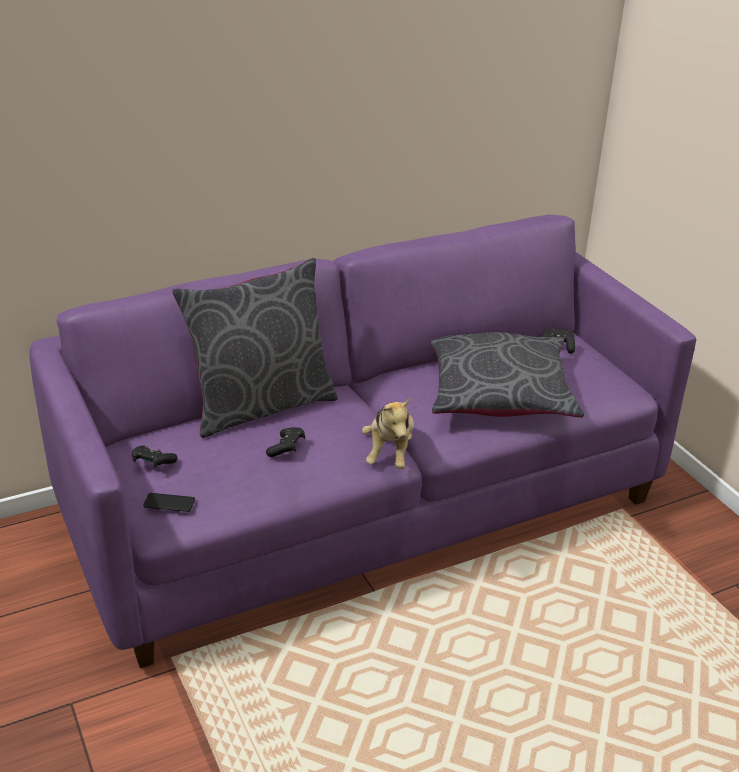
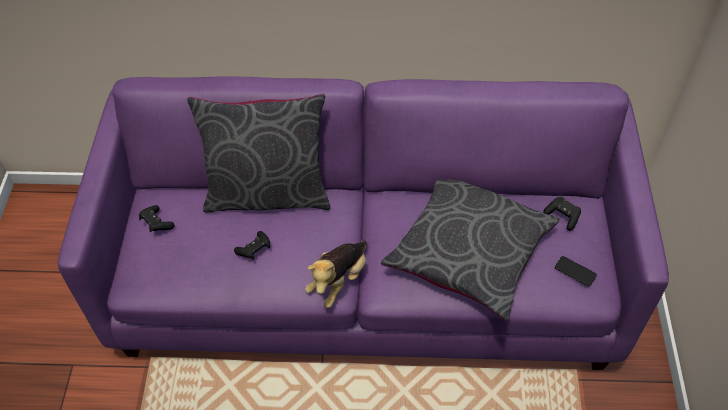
camera: 30 degrees right, 20 degrees up
(169, 503) = (145, 267): phone -> phone (575, 271)

